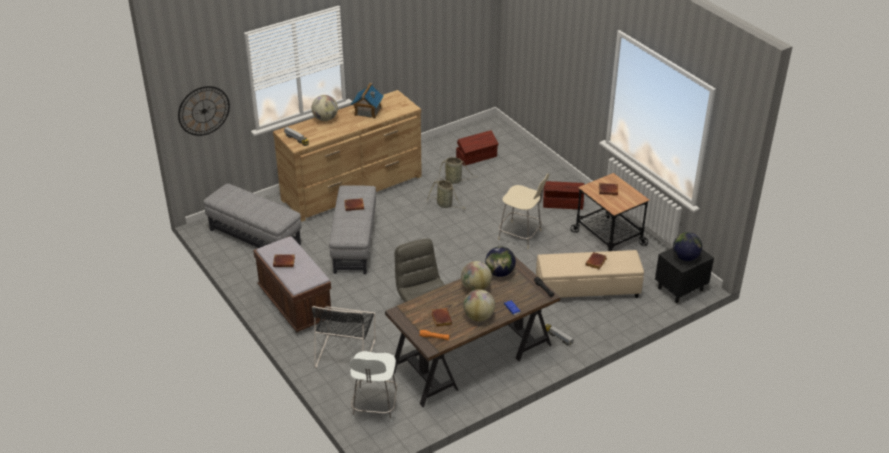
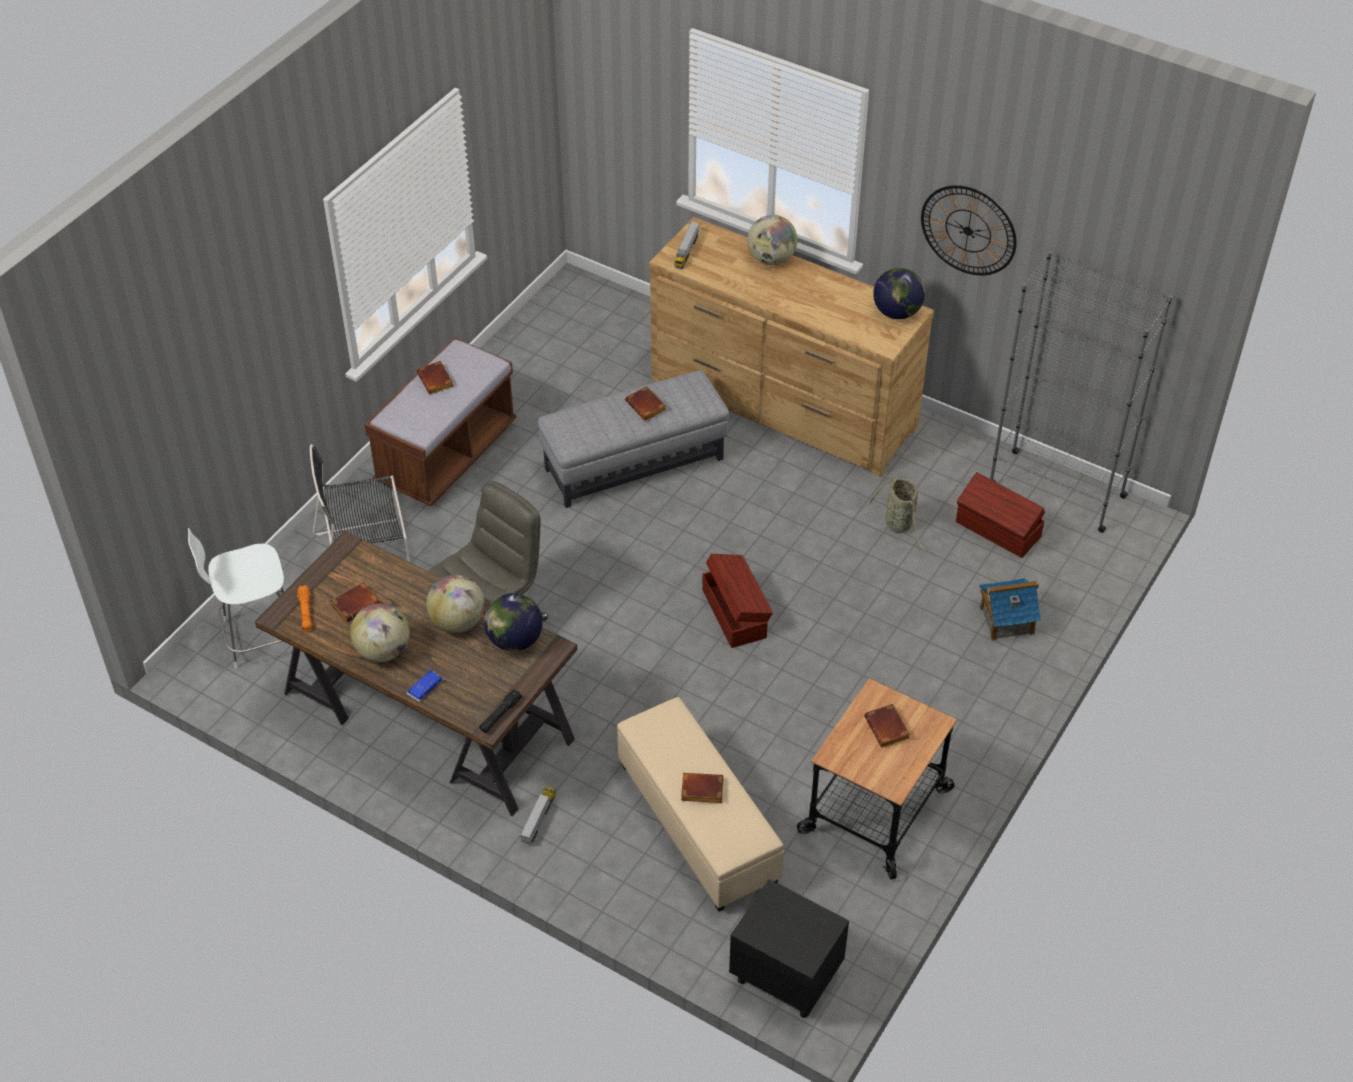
camera: 65 degrees right, 10 degrees up
(204, 111) = (610, 110): wall clock -> wall clock (968, 230)
(255, 237) = (580, 345): grey ottoman -> none
(367, 111) = (832, 299): toy house -> toy house (1006, 620)
(445, 205) = (818, 539): basket -> none
(465, 135) = (1056, 490): none -> grey bookcase
(521, 235) = (797, 675): beige chair -> none
(562, 202) = (942, 704): brown storage box -> brown storage box (735, 613)
(685, 257) = (782, 928): globe -> globe (896, 313)

